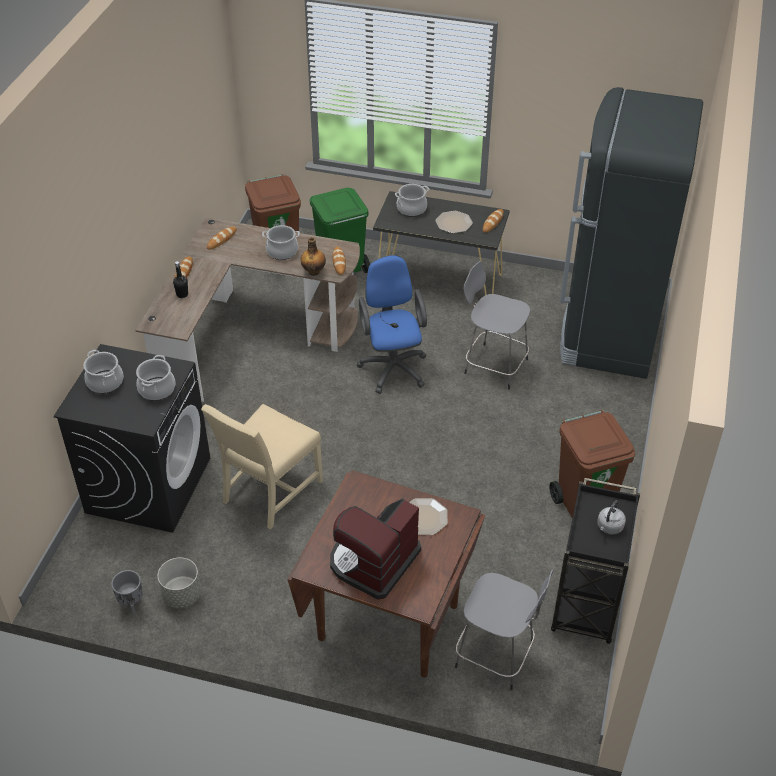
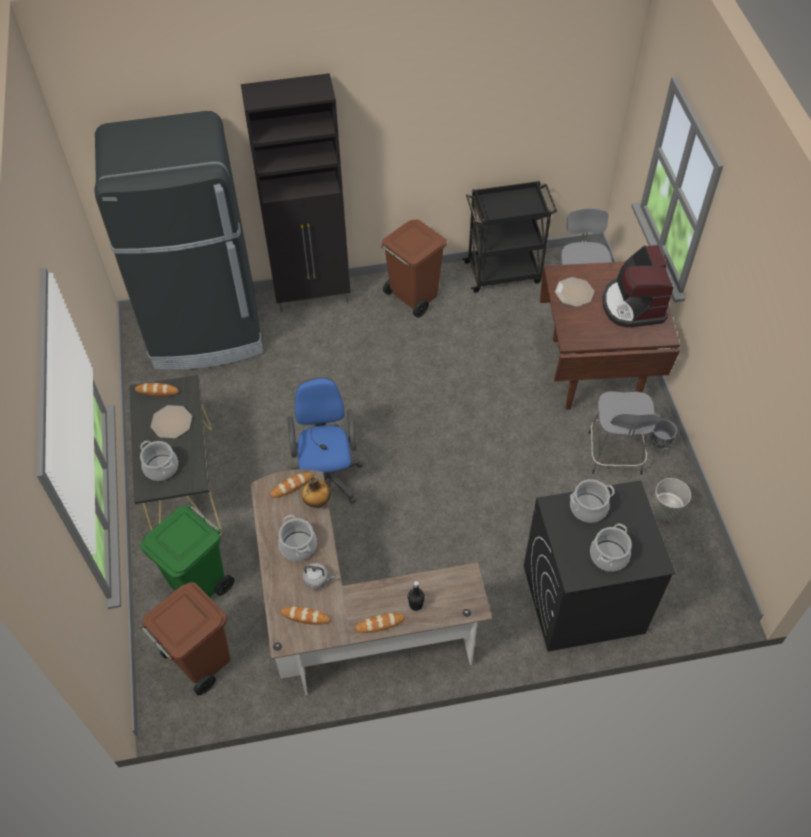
camera: 115 degrees left, 10 degrees up
(131, 604) = (699, 540): grey planter -> grey planter (658, 448)
(269, 492) = (530, 501): beige chair -> none
(373, 562) = (633, 305): coffee machine -> coffee machine turned 75 degrees clockwise
(393, 366) = (327, 475): blue office chair -> blue office chair turned 120 degrees clockwise
(493, 365) = (288, 400): grey stool -> grey stool (614, 455)
(609, 527) = (508, 201): grey kettle -> grey kettle (317, 580)
(623, 422) = (314, 297): none -> black cabinet

